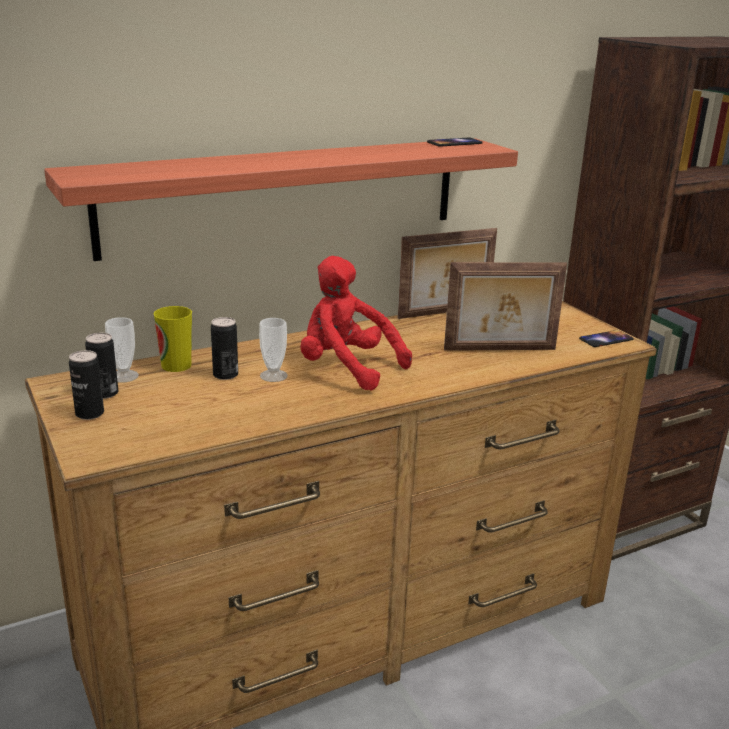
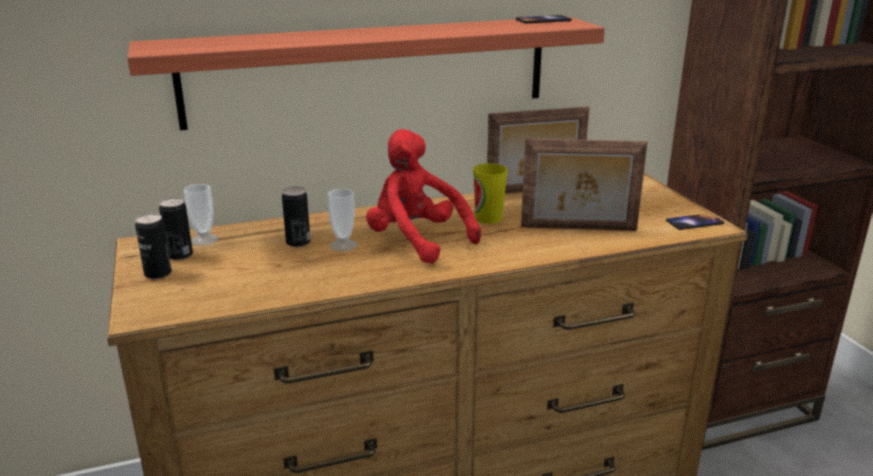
camera: 10 degrees right, 0 degrees up
(176, 365) = (256, 232): cup -> cup (488, 218)

